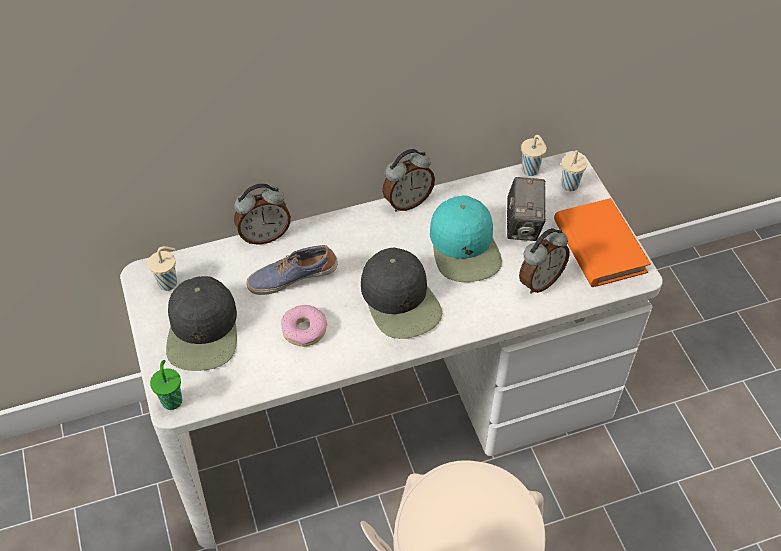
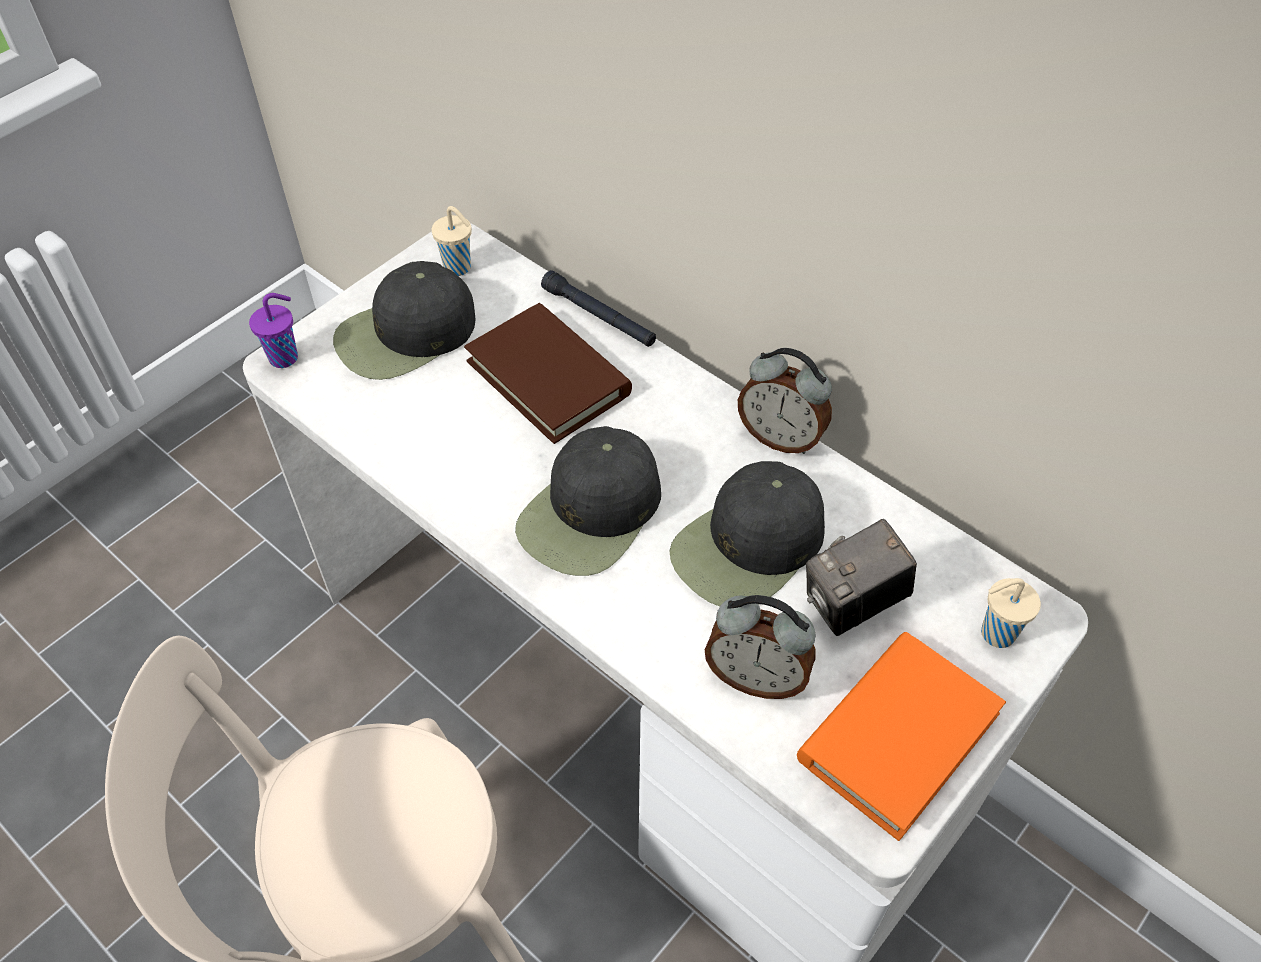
camera: 60 degrees right, 0 degrees up
(172, 400) = (285, 357): green cup -> purple cup
(264, 235) = (599, 317): alarm clock -> black flashlight
(292, 278) = (548, 377): shoe -> brown book
(304, 329) = (470, 431): donut -> none
(465, 247) = (749, 546): turquoise cap -> black cap
(531, 171) = (980, 565): beige cup -> none

